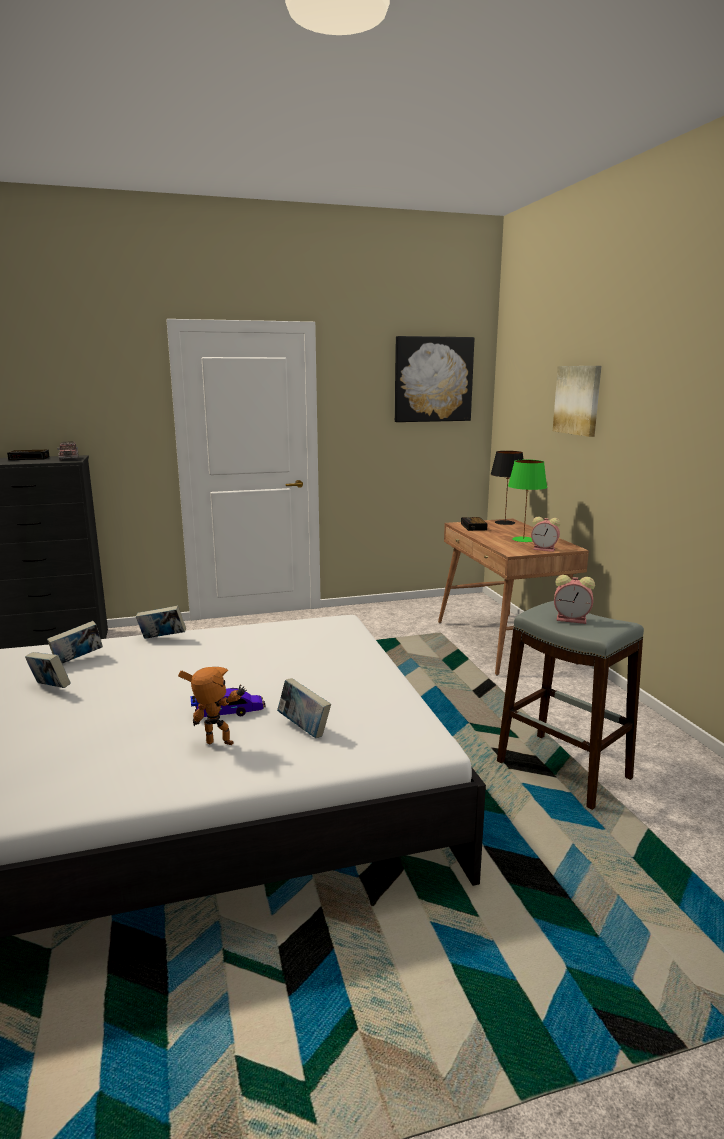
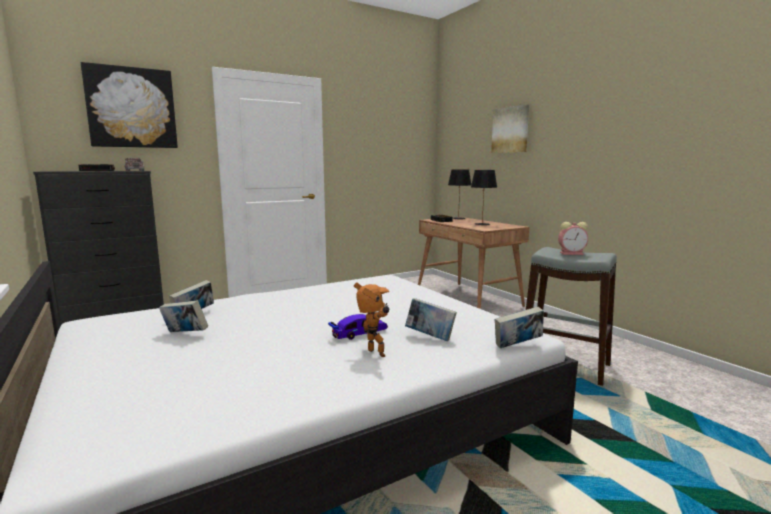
camera: 15 degrees left, 5 degrees down
(162, 638) = (257, 296): book -> book (518, 346)
(219, 745) = (374, 354): toy robot -> toy robot turned 60 degrees clockwise
(433, 379) = (398, 125): picture -> picture (131, 108)
(523, 539) = (482, 224): green table lamp -> black table lamp
(545, 549) = (502, 227): alarm clock -> none

